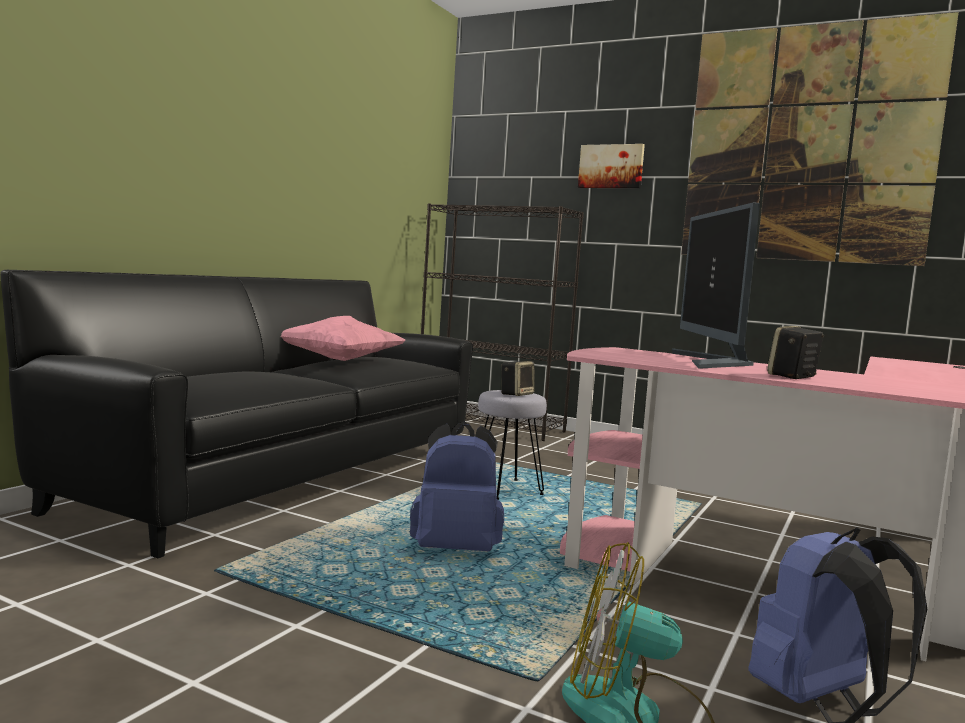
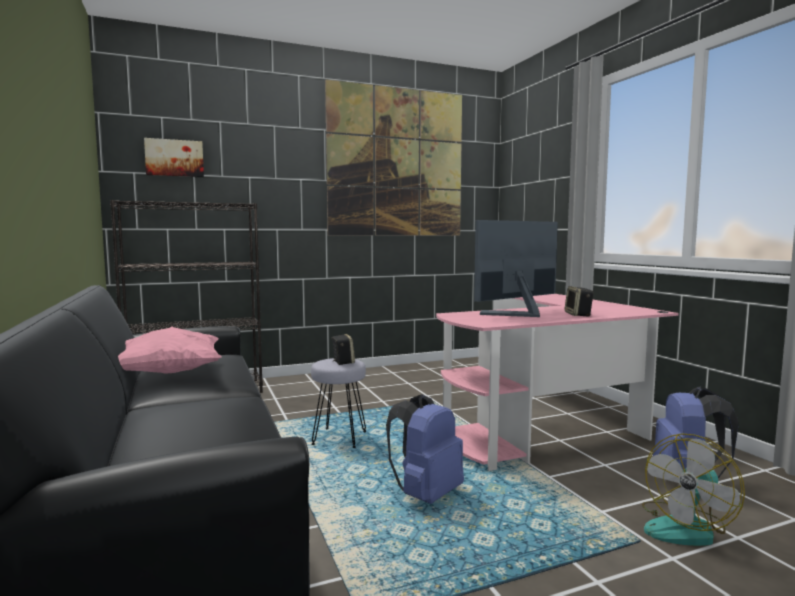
camera: 50 degrees left, 0 degrees up
(611, 166) = (267, 170): picture -> picture (174, 158)
(712, 362) = (520, 313): monitor -> monitor turned 105 degrees clockwise

